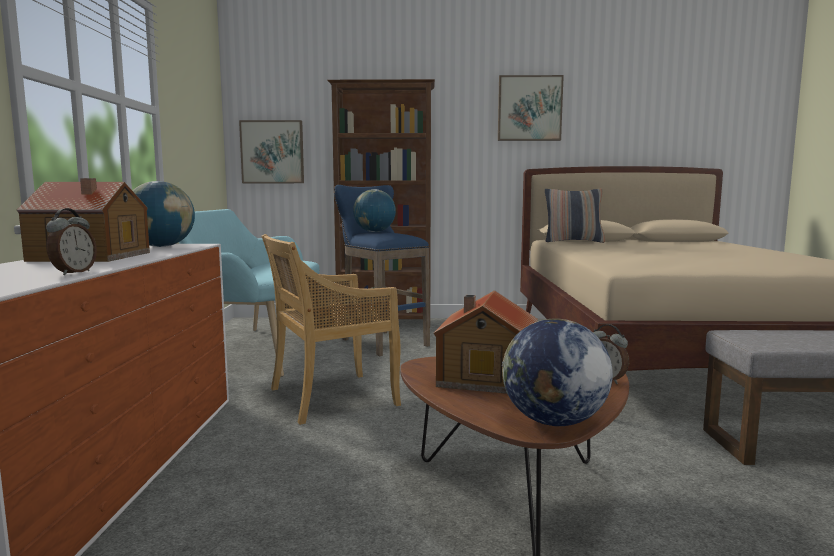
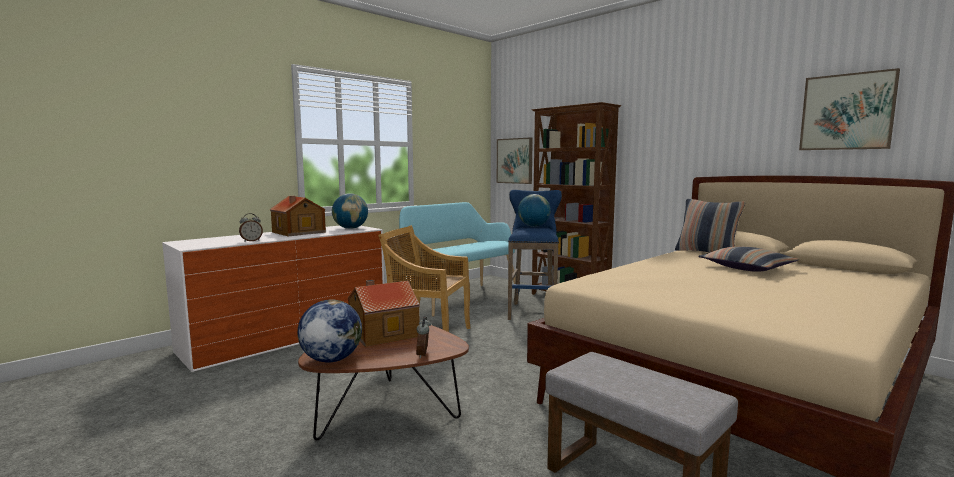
camera: 45 degrees right, 0 degrees up
(529, 108) = (706, 117): picture -> picture (847, 112)
(645, 246) = (747, 268): none -> pillow

